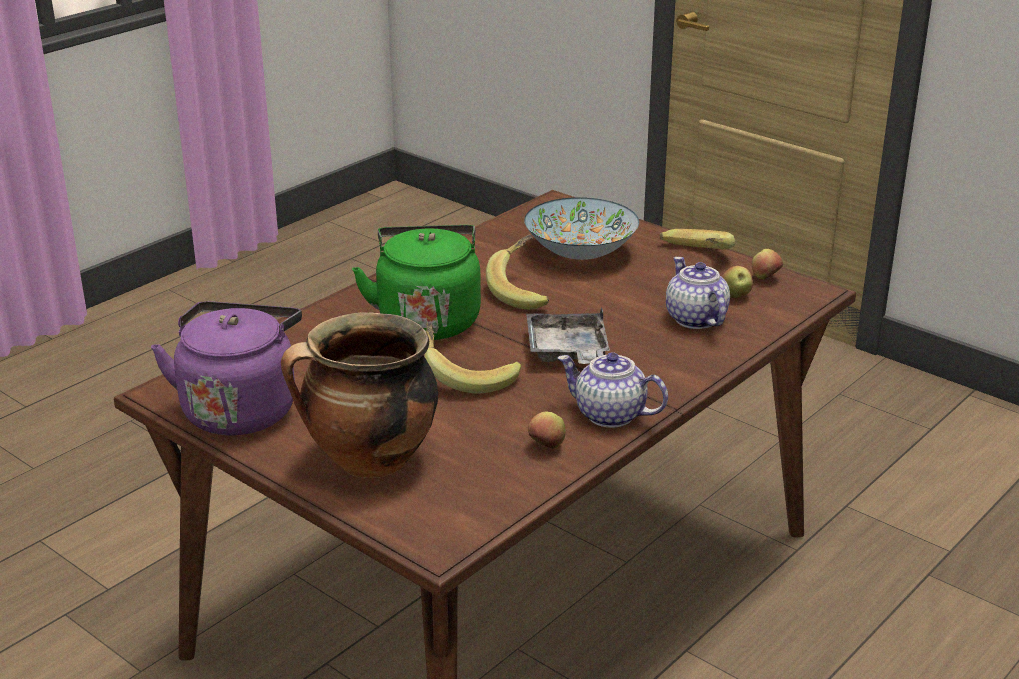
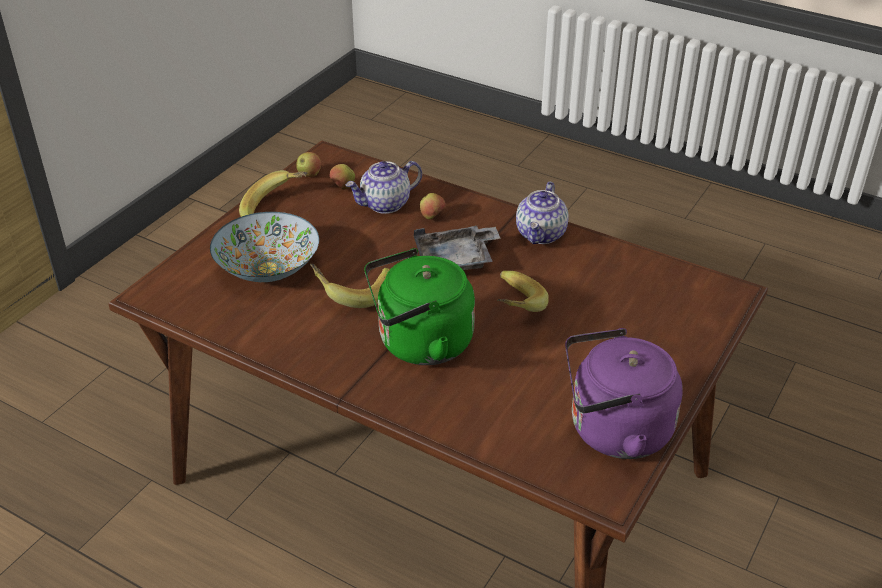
camera: 100 degrees left, 10 degrees up
(369, 462) = (656, 339): cooking pot -> none
(547, 447) = (595, 258): apple -> apple (432, 217)

